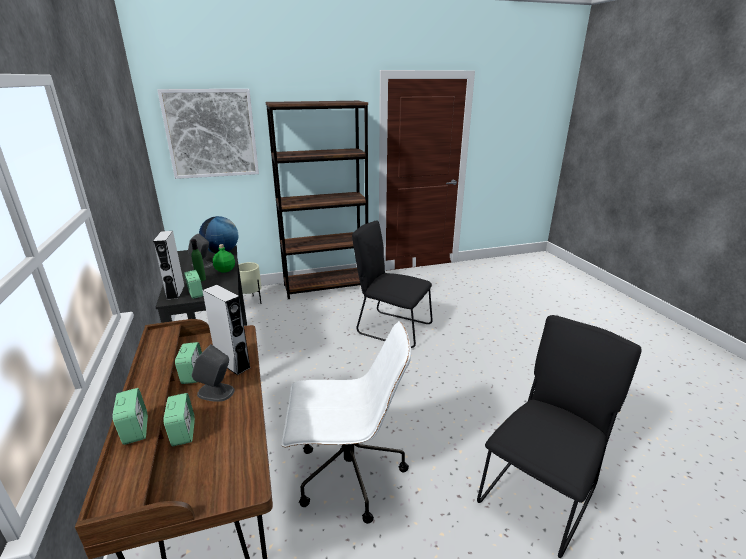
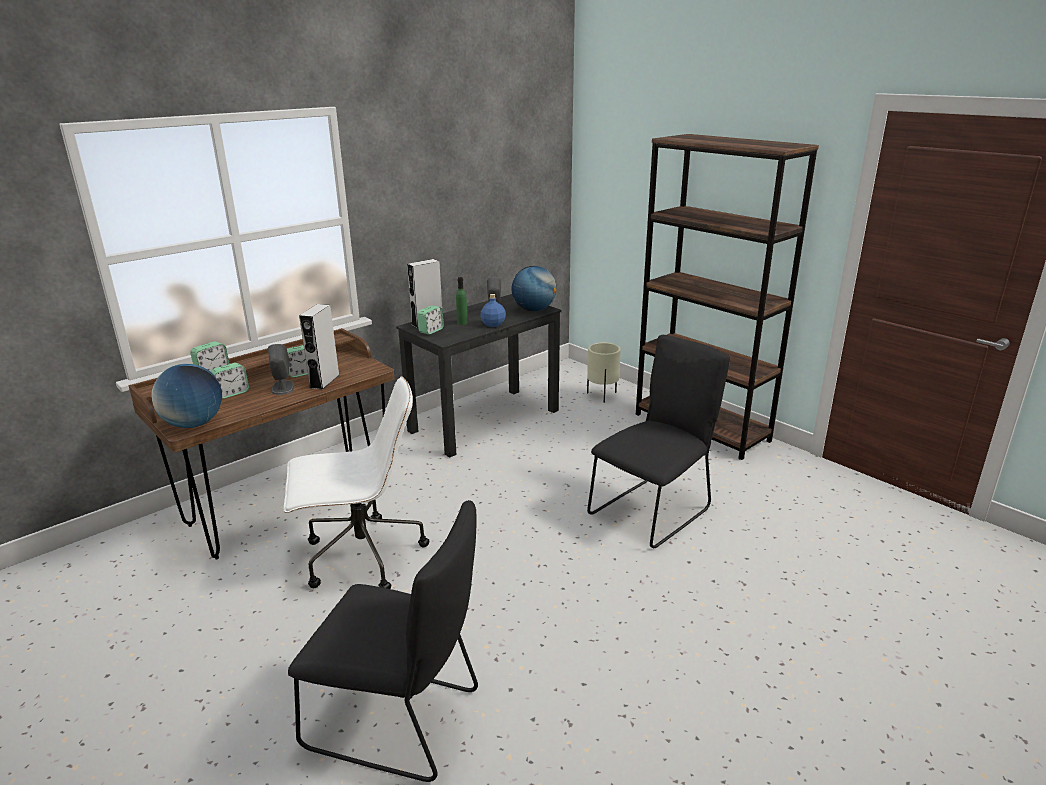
camera: 65 degrees right, 0 degrees up
(211, 134) = (628, 168): picture -> none
(225, 270) = (493, 324): green bottle -> blue bottle
(239, 474) = (193, 424): none -> globe
(347, 474) = (361, 557): white office chair -> white office chair turned 75 degrees counterclockwise
(391, 328) = (653, 510): black chair -> black chair turned 45 degrees clockwise

